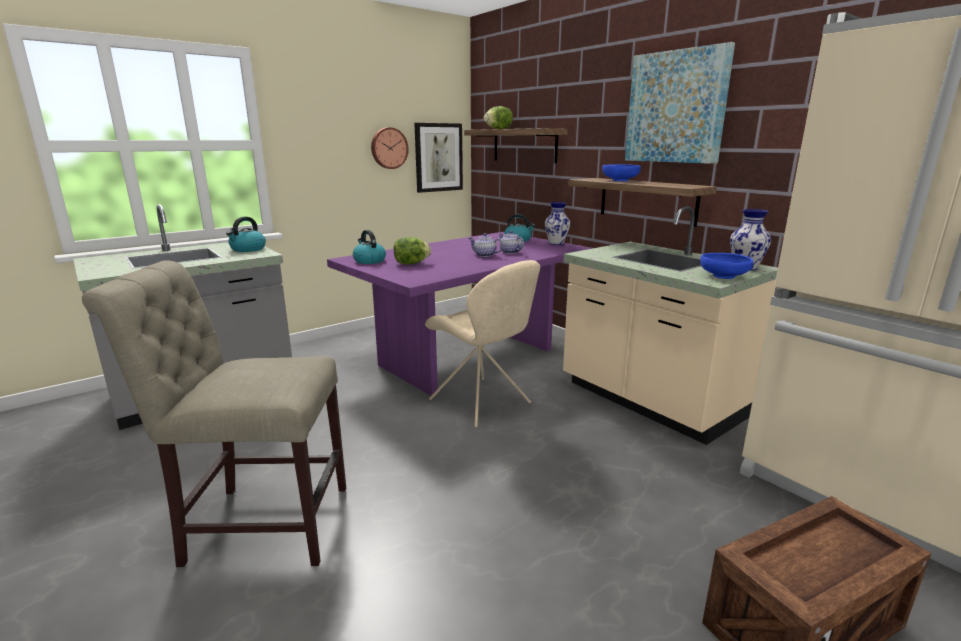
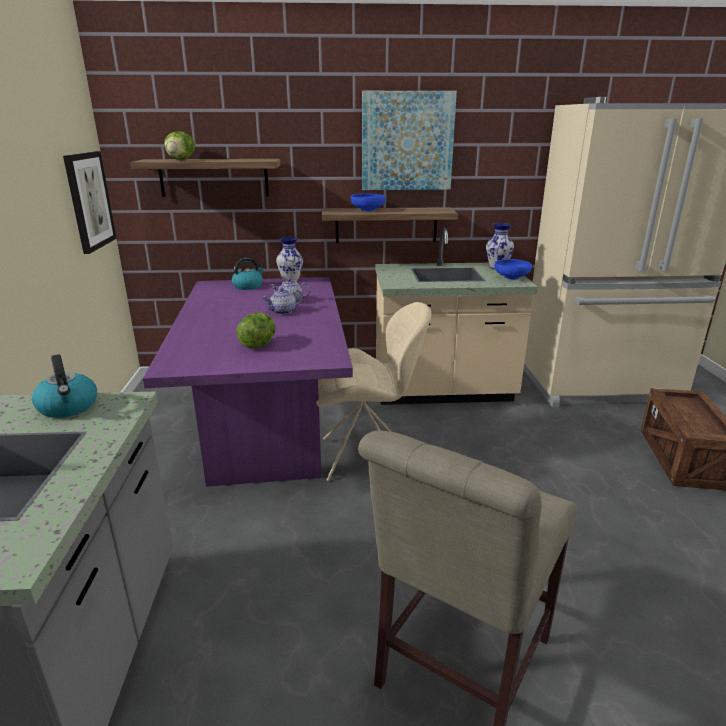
camera: 55 degrees left, 5 degrees up
(369, 261) = (204, 359): kettle -> none
(389, 148) = (50, 198): wall clock -> none

